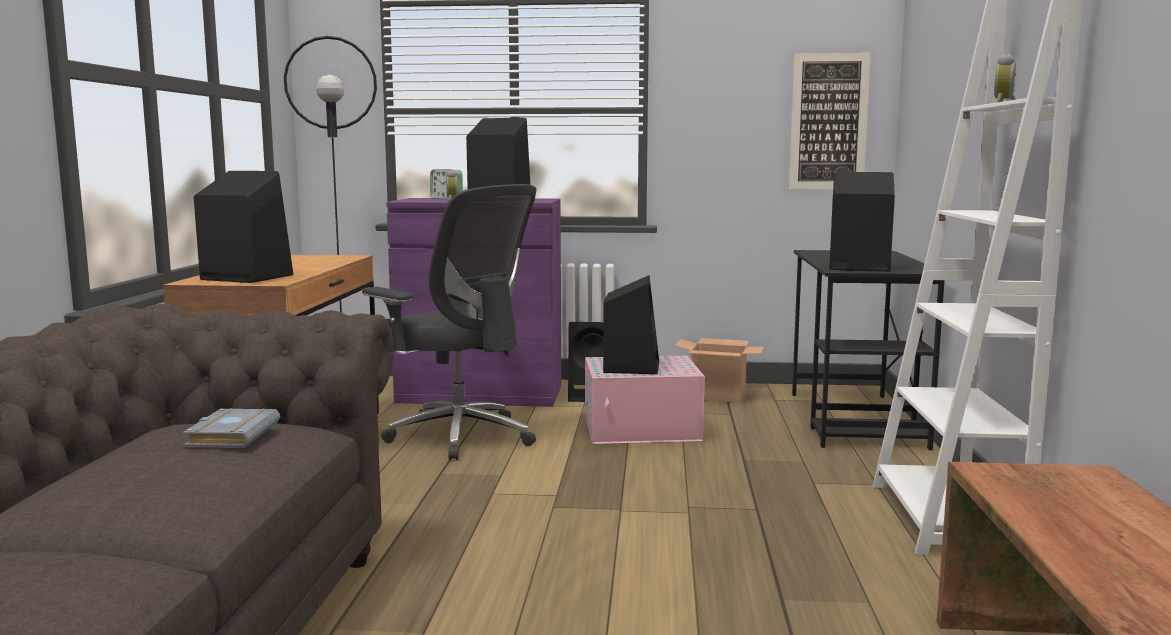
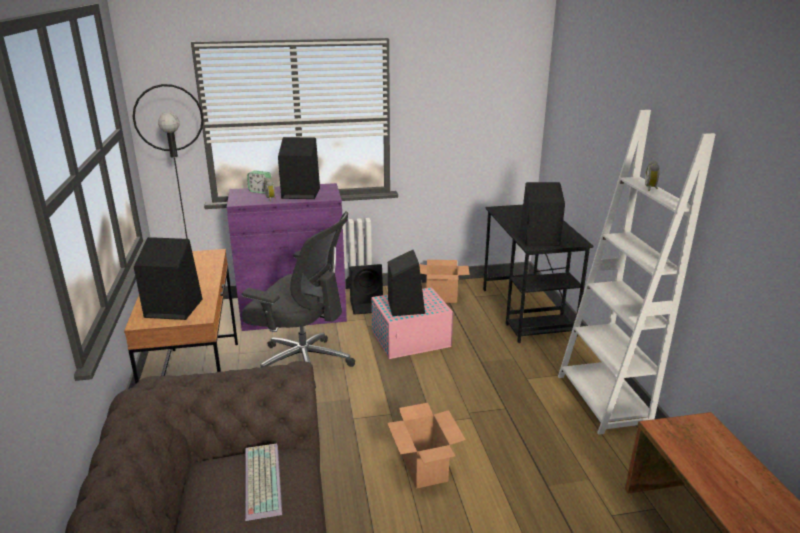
camera: 15 degrees left, 15 degrees up
(231, 435) = (260, 480): grey book -> keyboard
(572, 555) = (425, 469): none -> cardboard box
(828, 122) = (504, 121): picture -> none

